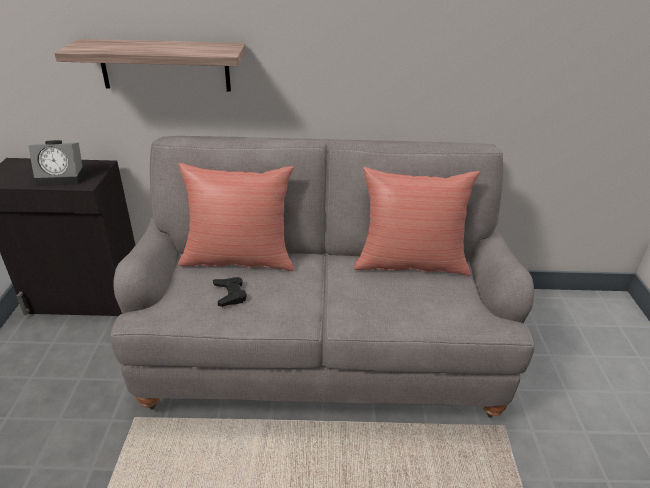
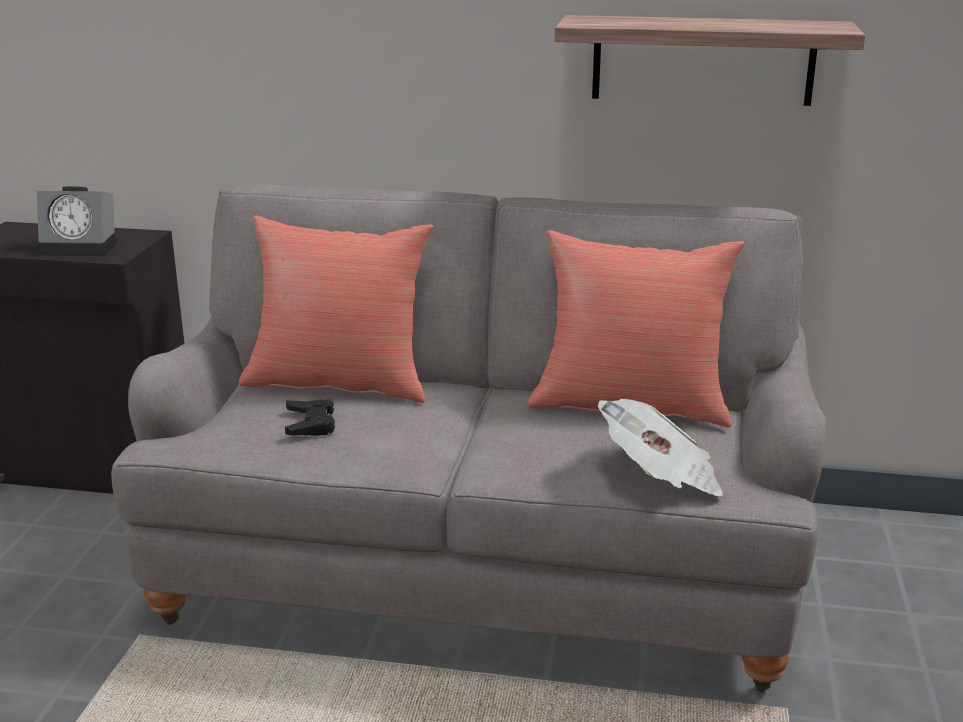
camera: 10 degrees right, 10 degrees down
(165, 65) = (256, 77): shelf -> shelf (702, 60)
(444, 318) = (660, 477): none -> newspaper

